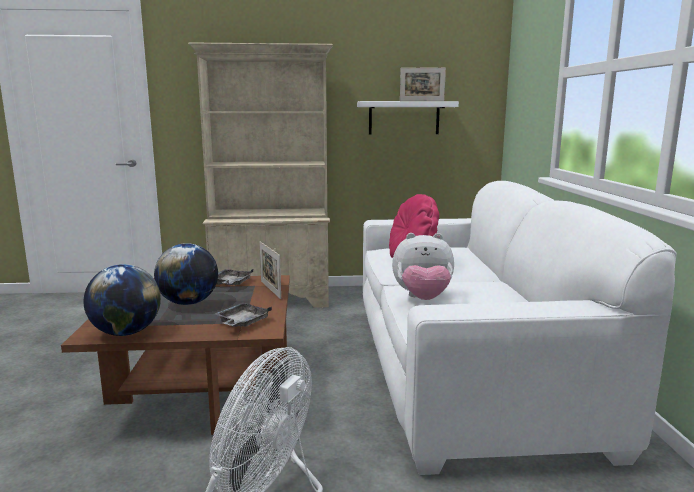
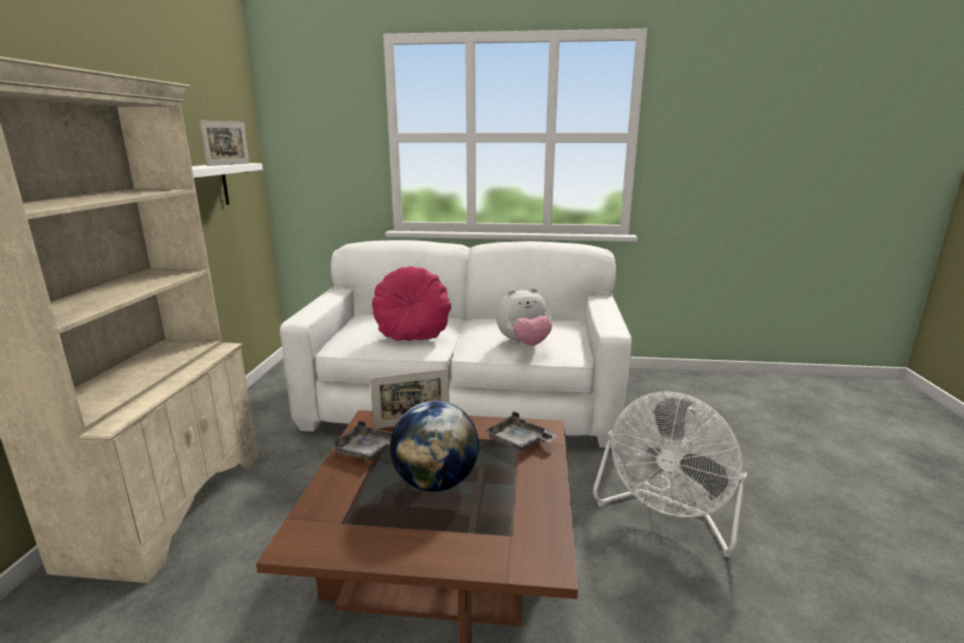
camera: 80 degrees left, 5 degrees up
(126, 333) = (539, 527): globe -> none
(422, 299) = (524, 344): plush toy -> plush toy turned 60 degrees clockwise

